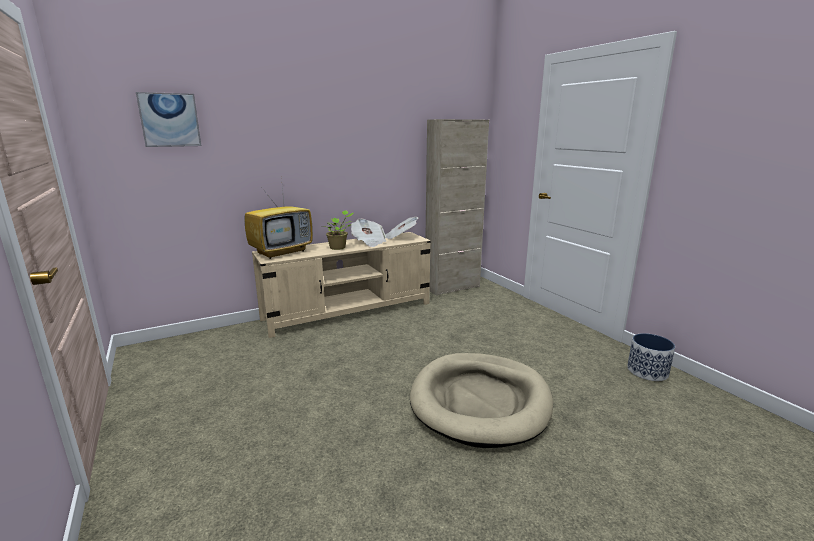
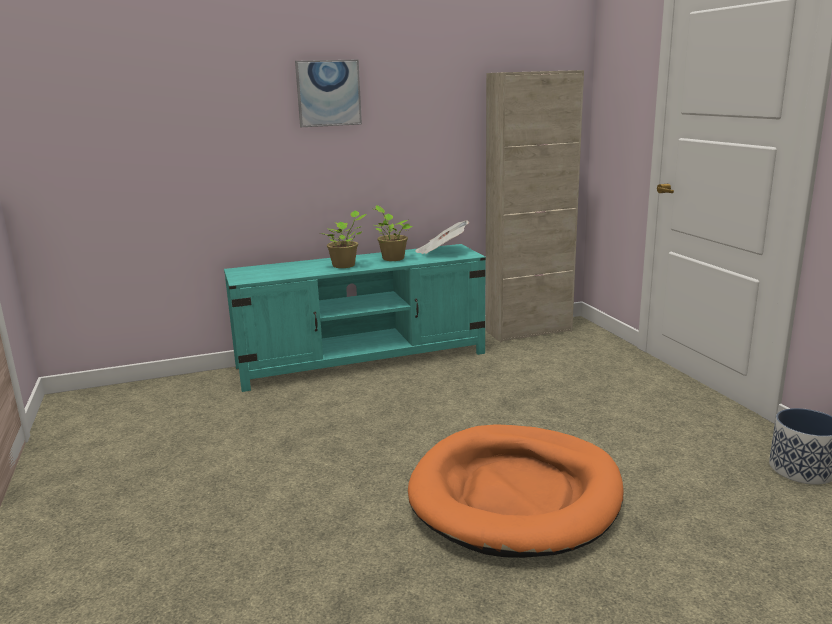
camera: 10 degrees right, 0 degrees up
(170, 120) = (113, 86): picture -> picture (328, 93)
(282, 252) = (264, 270): television -> none
(349, 311) = (362, 360): beige tv stand -> turquoise tv stand
(368, 242) = (392, 258): newspaper -> potted plant
(480, 401) = (516, 495): beige dog bed -> orange dog bed

